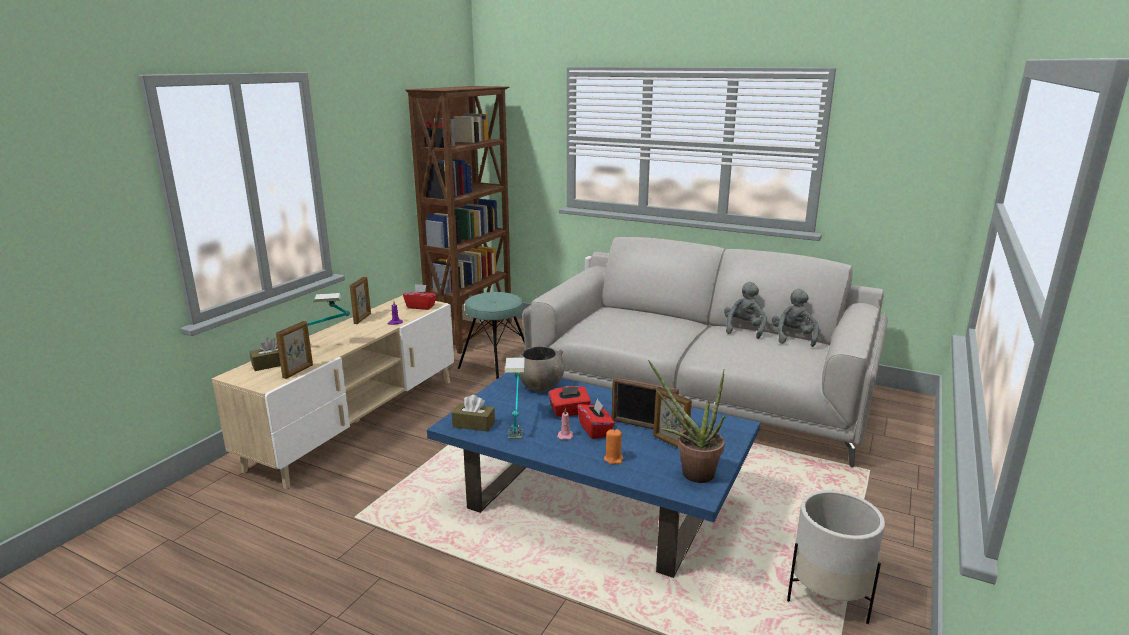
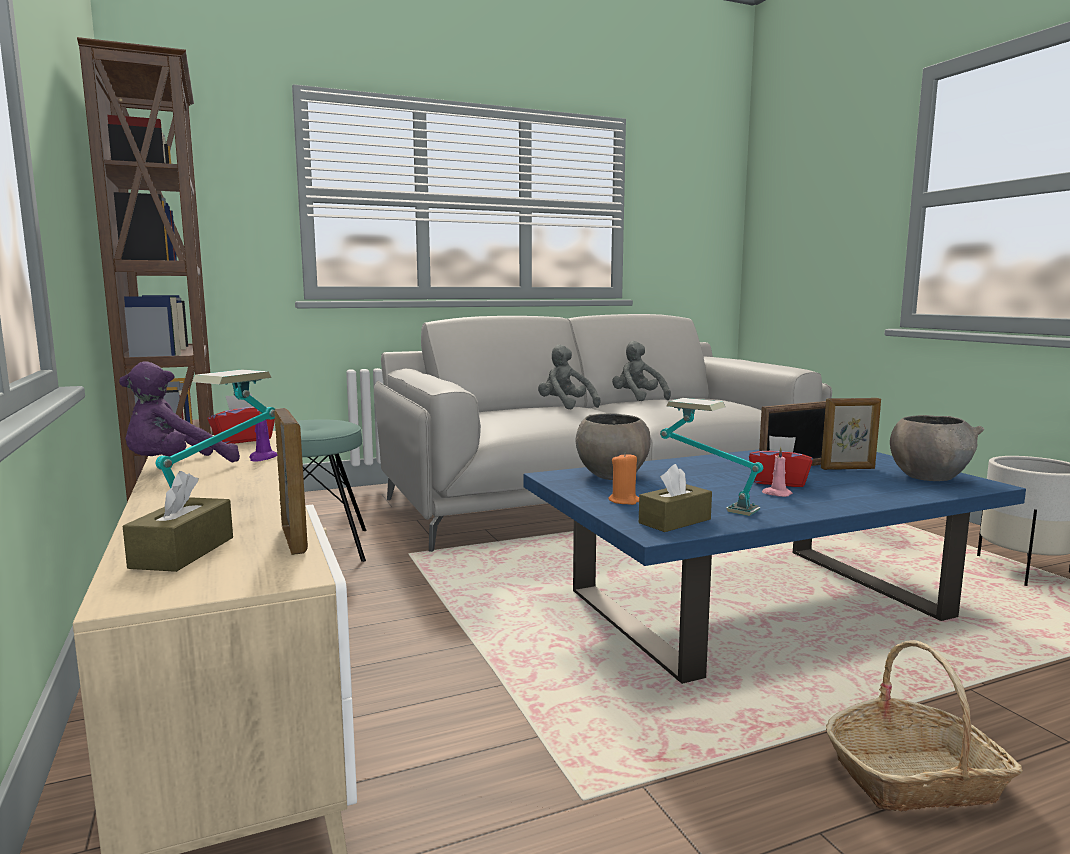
camera: 50 degrees left, 10 degrees down
(363, 318) = (176, 468): picture frame -> purple plush toy
(446, 595) = (916, 778): none -> basket
(569, 412) = (710, 480): red tissue box -> none
(613, 459) = (866, 491): orange candle -> orange candle (624, 501)
(690, 472) = (929, 477): potted plant -> grey bowl
(793, 338) = (684, 396): grey plush toy -> grey plush toy (565, 406)

